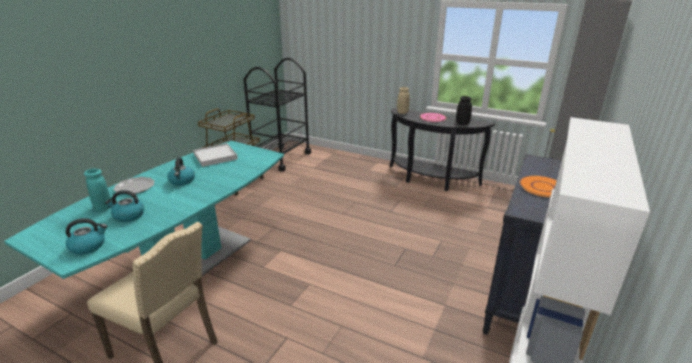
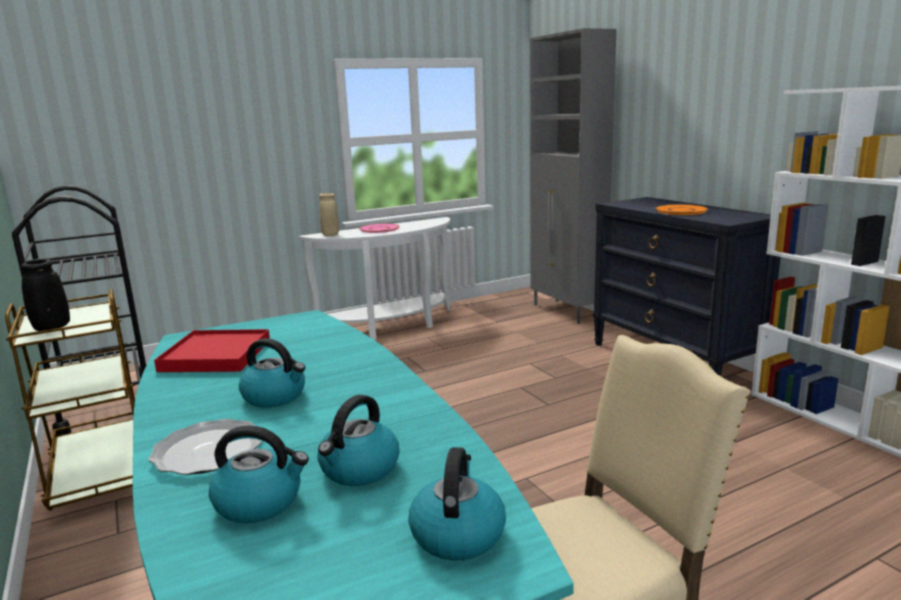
camera: 55 degrees left, 10 degrees down
(103, 208) = (260, 502): turquoise vase -> kettle
(215, 157) = (216, 355): white tray -> red tray
(430, 180) = (392, 327): black console table -> white console table
(462, 124) = (424, 224): black vase -> black vase (52, 328)

